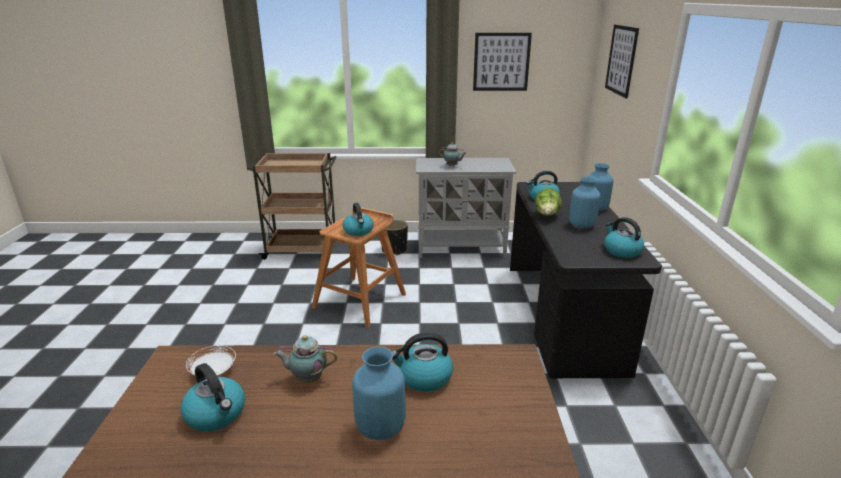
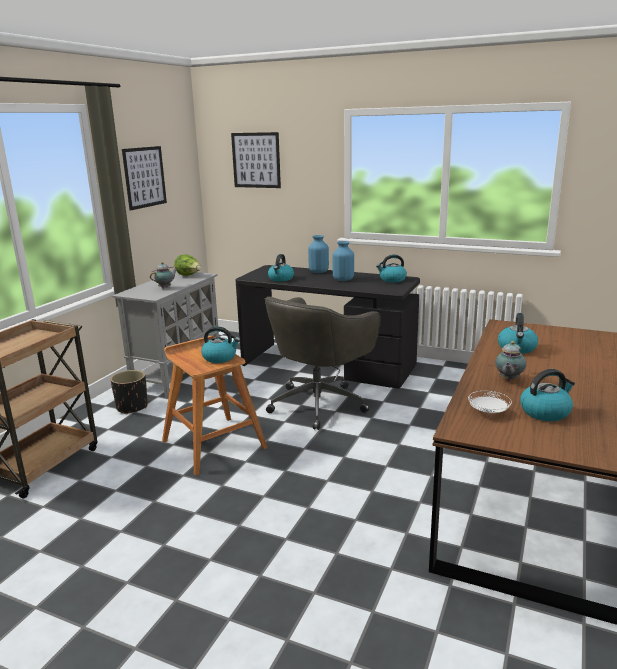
camera: 65 degrees left, 5 degrees down
(381, 428) = (566, 365): blue vase -> none
(470, 333) = (319, 403): none -> grey office chair
(547, 215) = (316, 283): lettuce -> lettuce (189, 276)

